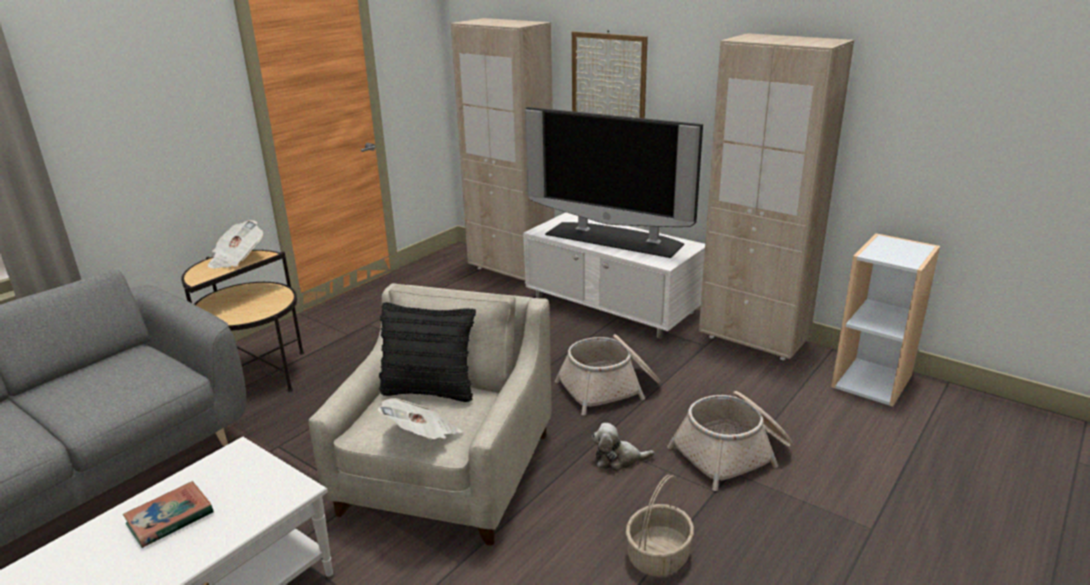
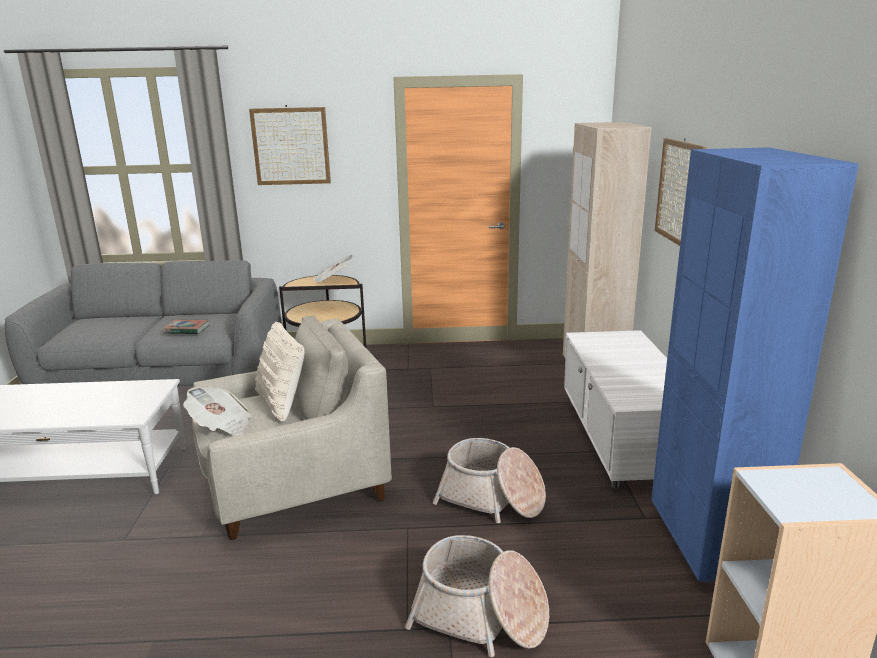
camera: 50 degrees right, 5 degrees down
(110, 89) = (290, 145): none -> picture
(170, 518) = (85, 398): book -> book (186, 330)
(430, 391) = (282, 405): black pillow -> beige pillow
(614, 239) = (629, 366): television -> none
(618, 459) = (394, 550): plush toy -> none
(658, 555) = (284, 632): basket -> none
(753, 341) = (705, 544): beige cabinet -> blue cabinet

